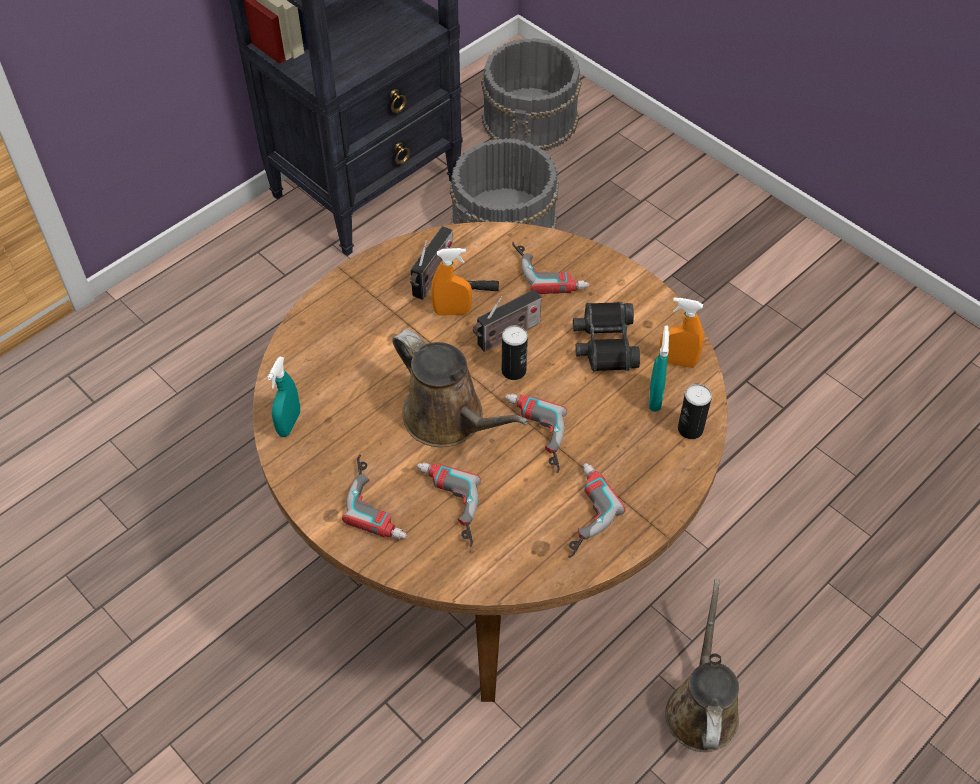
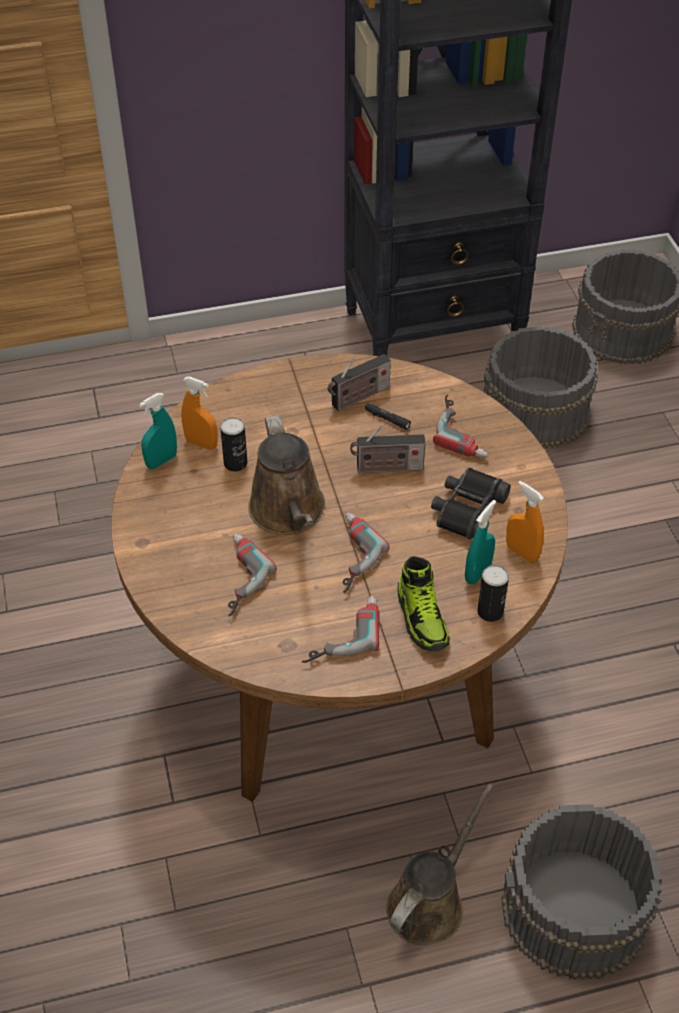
camera: 30 degrees right, 5 degrees down
(381, 501) = (188, 550): power drill -> none
(452, 311) = (355, 430): orange spray bottle -> orange spray bottle (201, 443)
(514, 370) = (371, 498): can -> can (235, 463)
(638, 463) = (422, 618): none -> shoe
(817, 650) = (574, 911): none -> grey bucket

